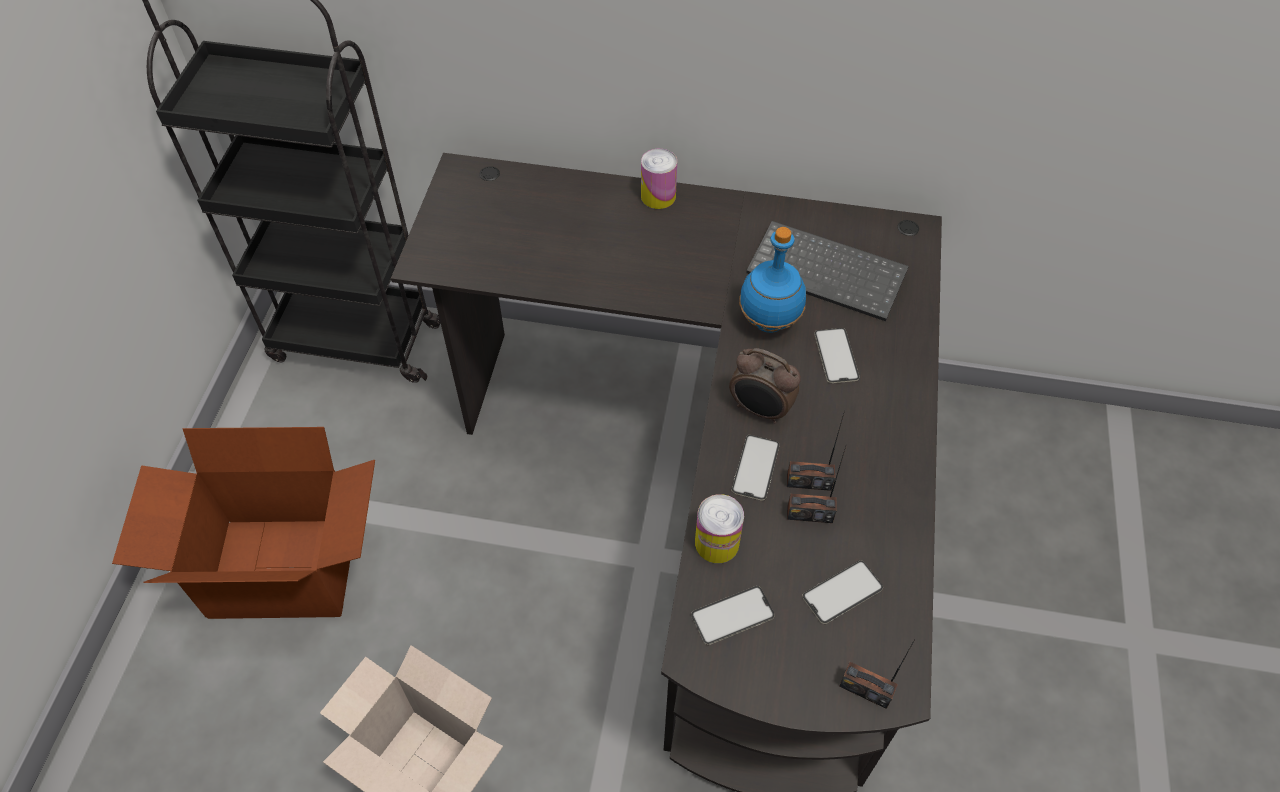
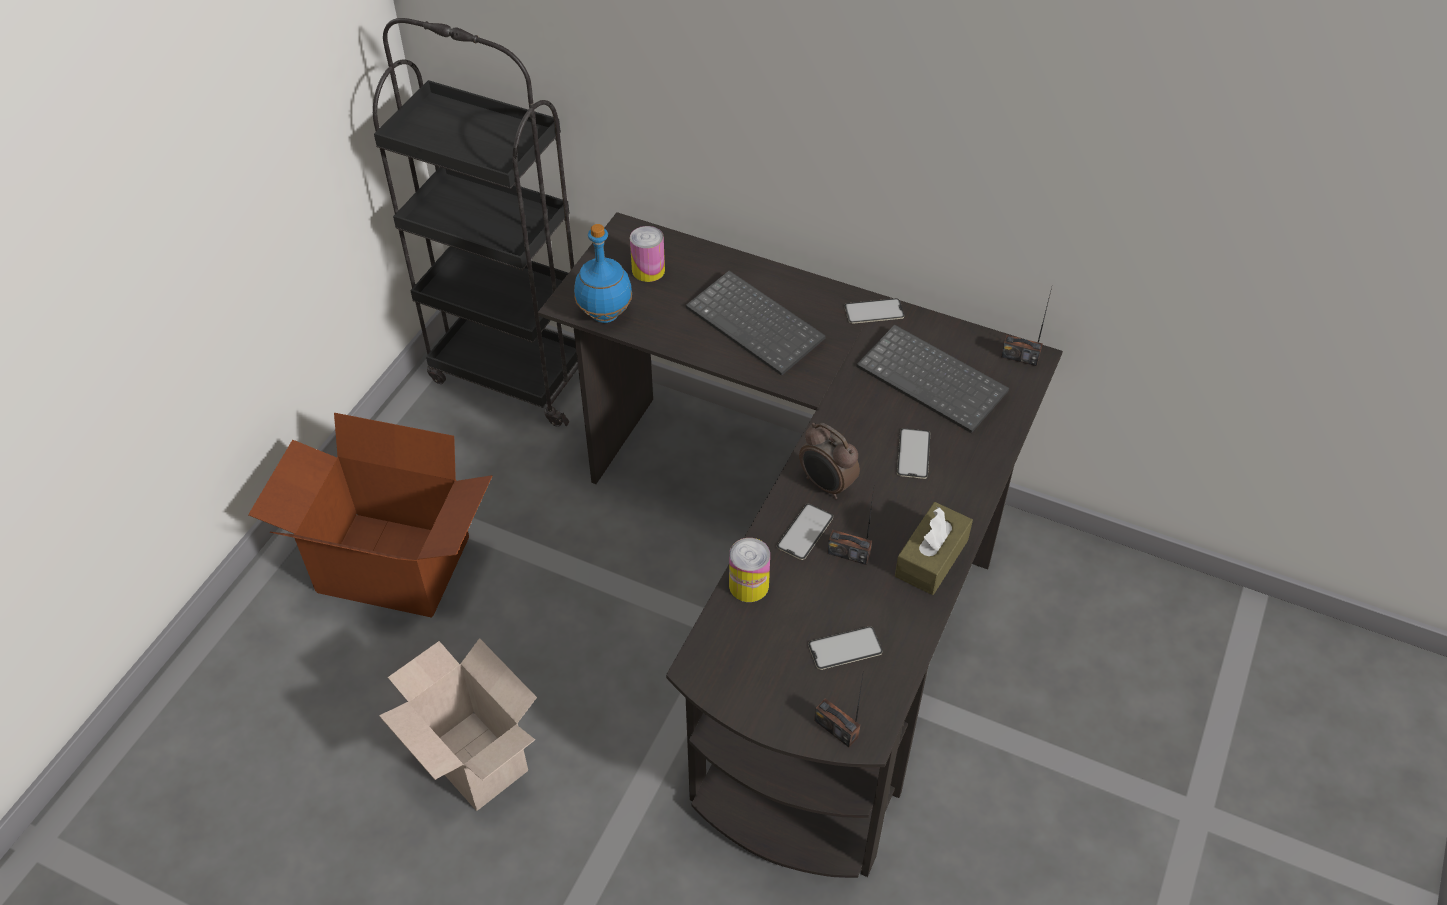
camera: 15 degrees right, 5 degrees down
(630, 247) = (757, 324): none -> keyboard
(658, 196) = (798, 284): can -> can (648, 270)
(732, 615) = (742, 645): phone -> phone (874, 311)
(769, 322) = (861, 413): blue bottle -> blue bottle (604, 315)
(809, 514) = (839, 580): radio -> radio (1020, 357)
(895, 467) = (931, 558): none -> brown tissue box

